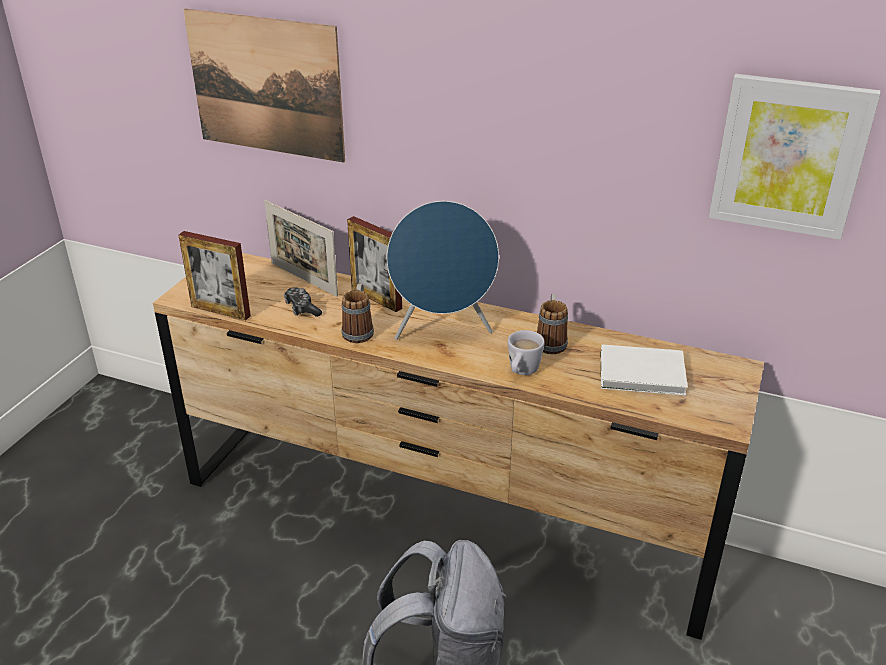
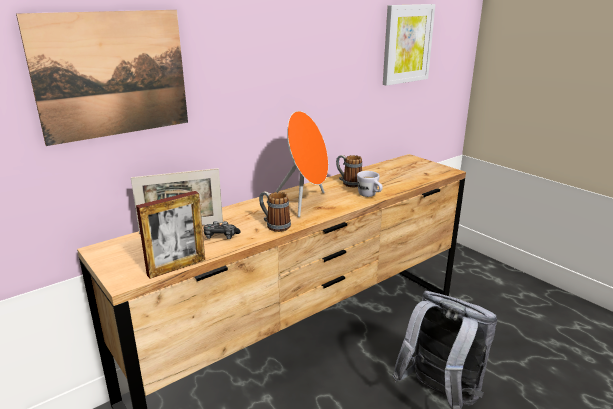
camera: 60 degrees left, 10 degrees down
(376, 299) = (244, 212): picture frame -> none
(442, 330) = (305, 203): blue speaker -> orange speaker
(644, 374) = (398, 173): white book -> none

